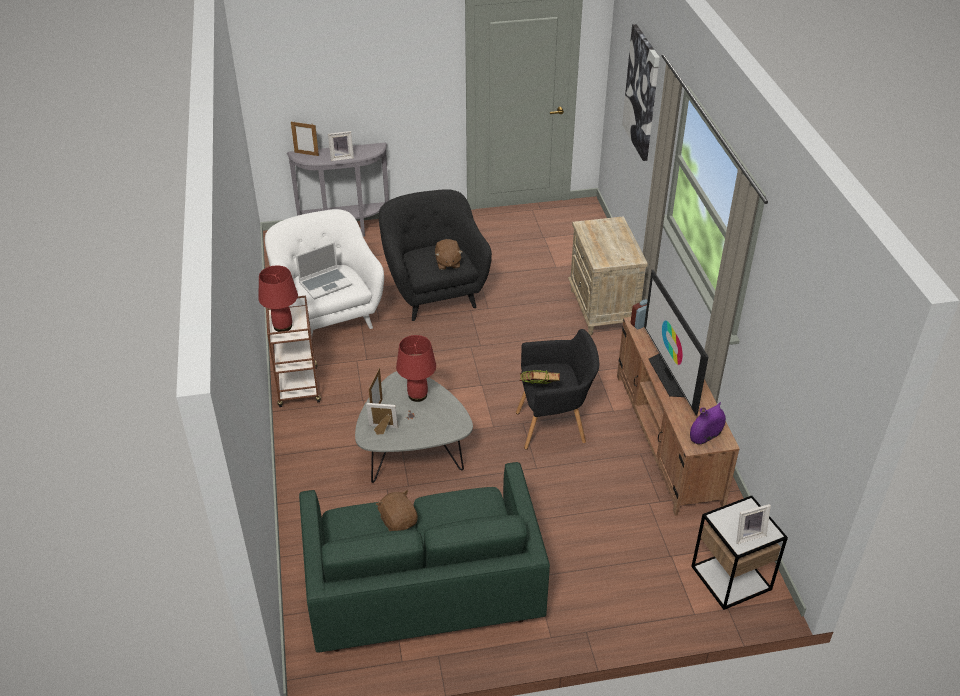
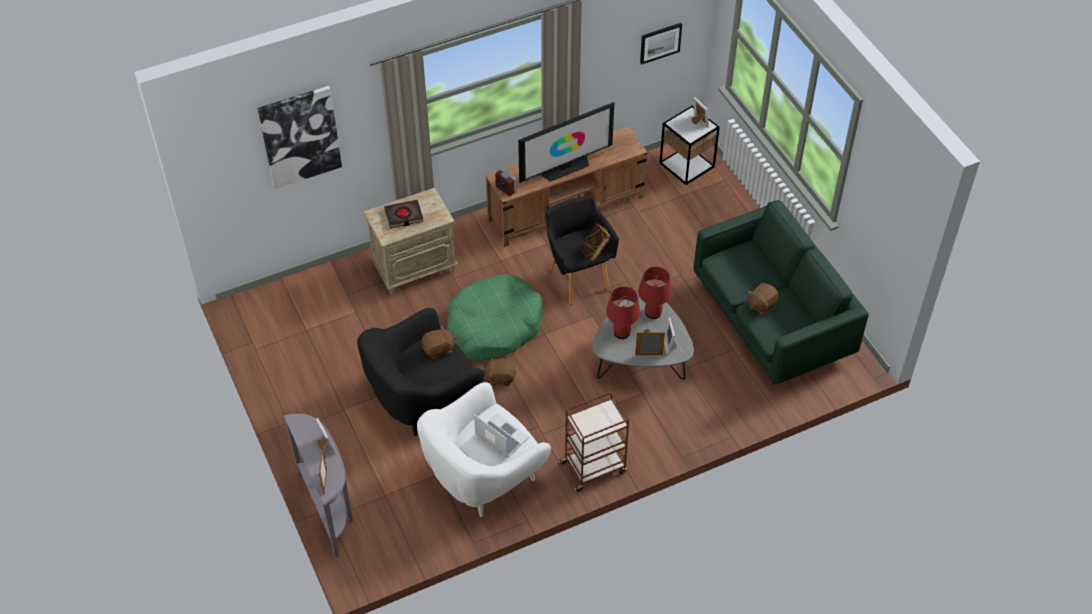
camera: 105 degrees left, 10 degrees up
(283, 326) = (603, 423): red table lamp -> red table lamp (653, 312)
(438, 344) = (500, 377): none -> brown plush toy
(506, 350) = (493, 326): none -> green dog bed
(609, 238) = (404, 216): none -> black book
(706, 436) = (623, 143): purple vase -> none
(807, 401) = (660, 42): none -> picture

